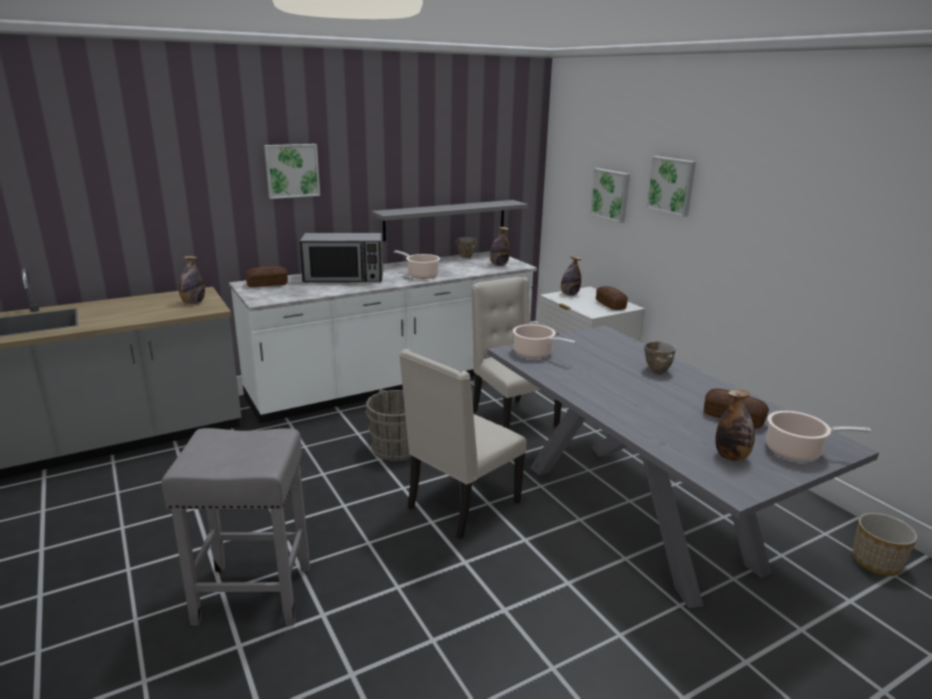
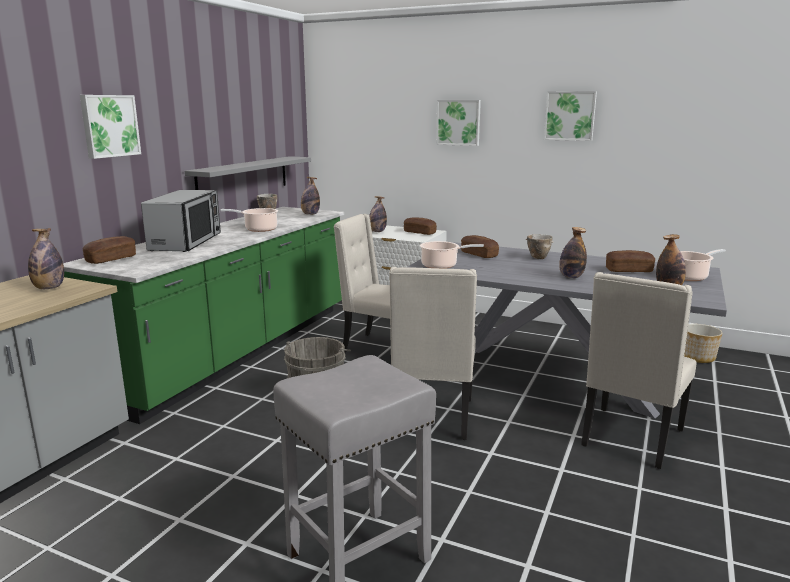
camera: 35 degrees left, 5 degrees down
(344, 278) = (186, 242): microwave -> microwave turned 45 degrees counterclockwise
(394, 383) = (237, 351): white counter -> green counter
(601, 349) = (479, 254): none -> bread
(611, 194) = (393, 139): picture -> picture (570, 116)
(624, 615) = (630, 438): none -> beige chair
(642, 406) = (571, 277): none -> bottle

